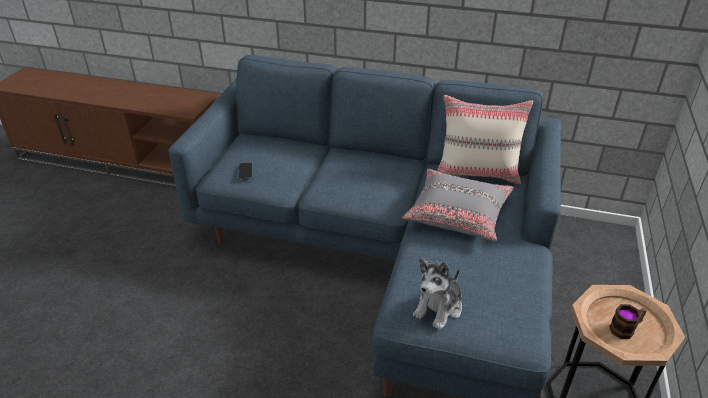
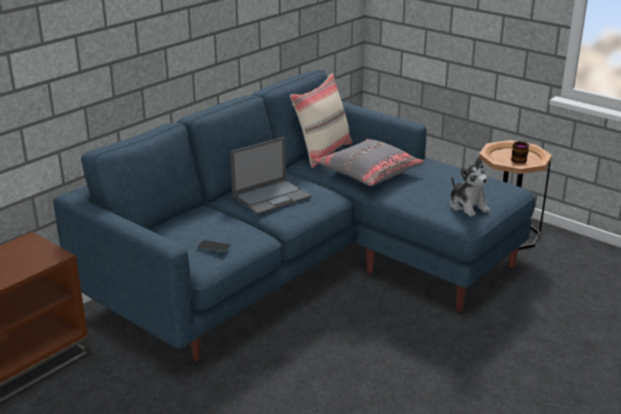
camera: 65 degrees left, 10 degrees down
(355, 172) = (272, 196): none -> laptop

